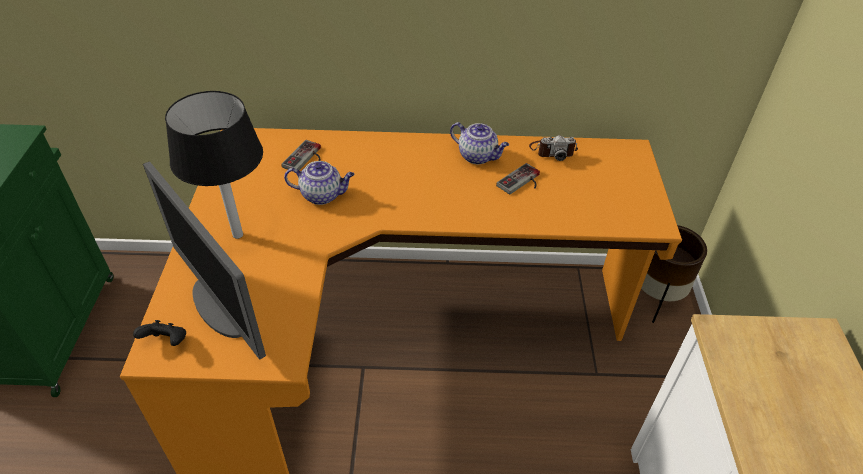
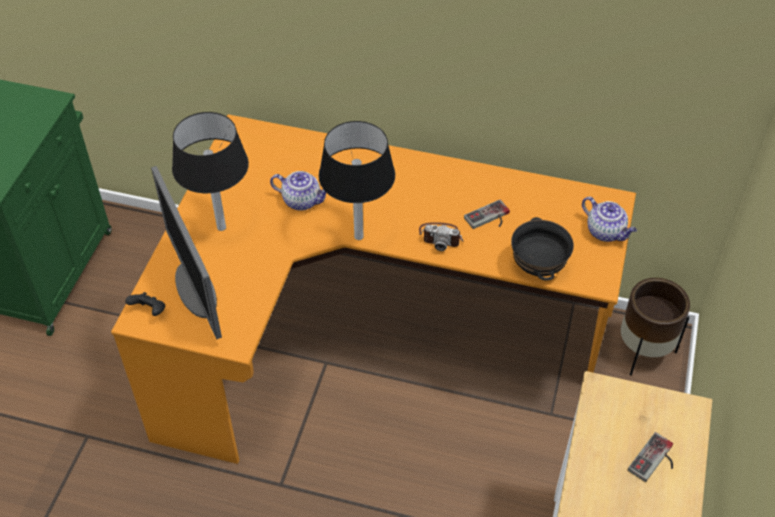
camera: 15 degrees right, 5 degrees up
(306, 159) = (297, 161): game controller -> game controller (655, 461)
(394, 220) = (358, 237): none -> black table lamp
(478, 156) = (458, 184): teapot -> teapot (606, 232)
(552, 151) = (532, 189): camera -> camera (441, 236)
(589, 220) = (537, 267): none -> black bowl

